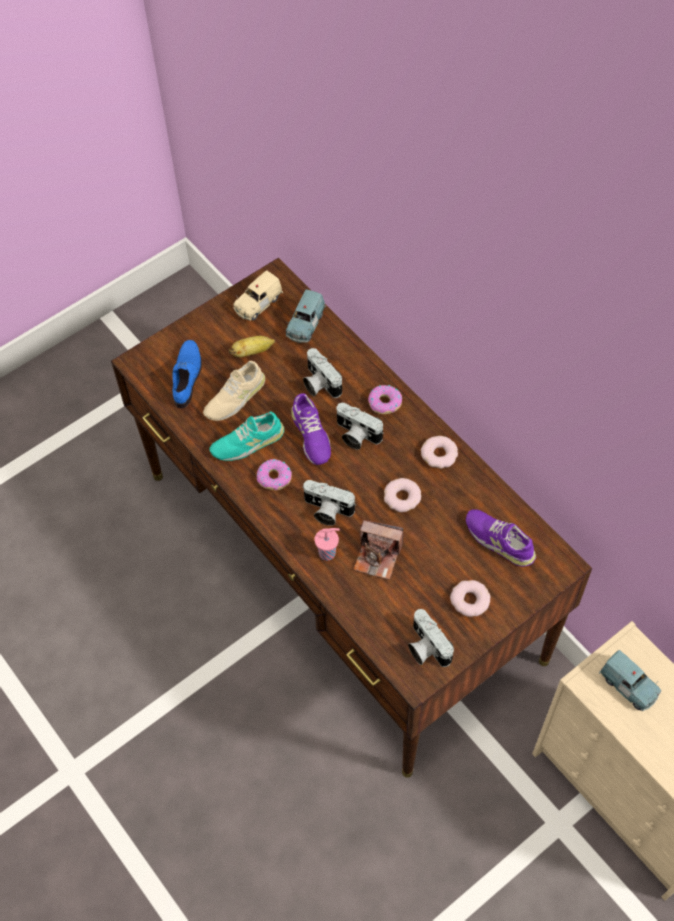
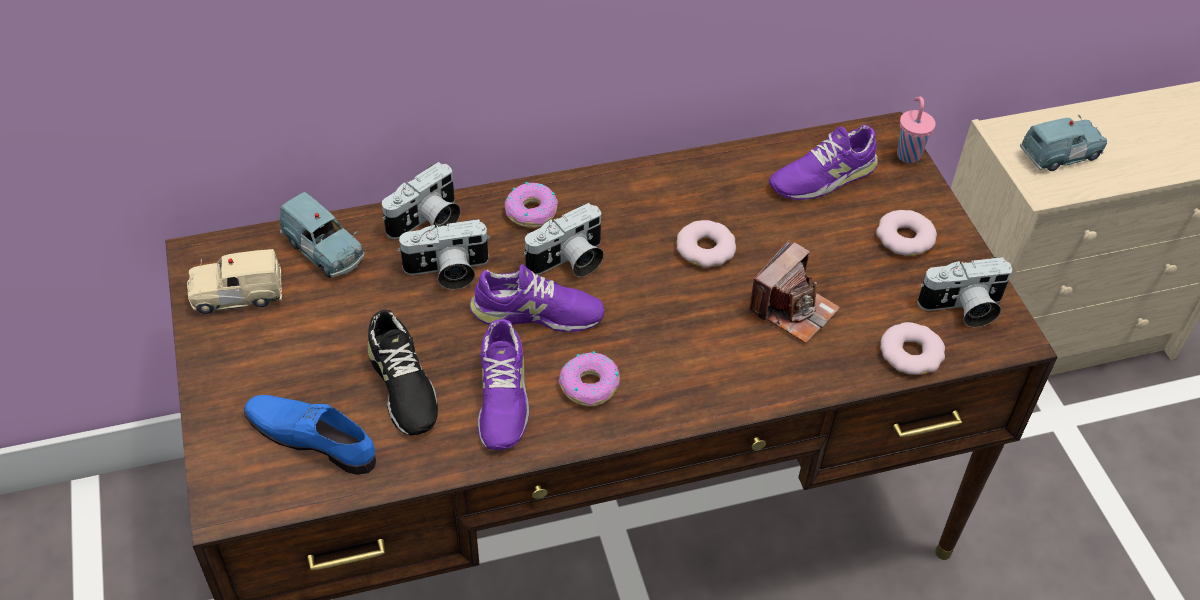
camera: 70 degrees left, 10 degrees down
(235, 397) = (402, 385): beige shoe -> black shoe
(247, 442) = (501, 397): turquoise shoe -> purple shoe
(252, 352) = (328, 333): banana -> none
(257, 304) = (237, 295): beige toy car -> beige toy car turned 105 degrees clockwise
(326, 510) = (685, 341): camera -> camera (427, 222)
(328, 553) = (761, 364): pink cup -> pink cup (908, 154)
(439, 454) = (655, 186): donut -> donut (911, 353)

